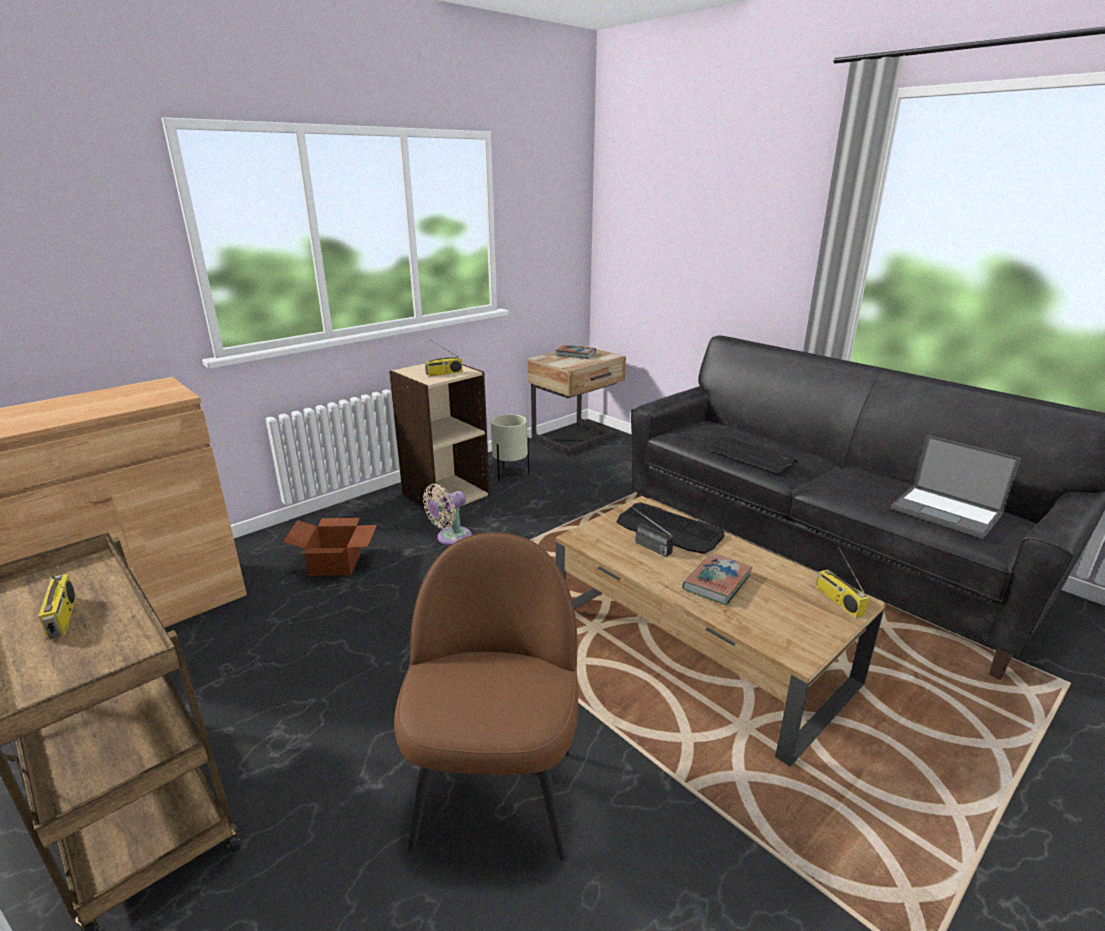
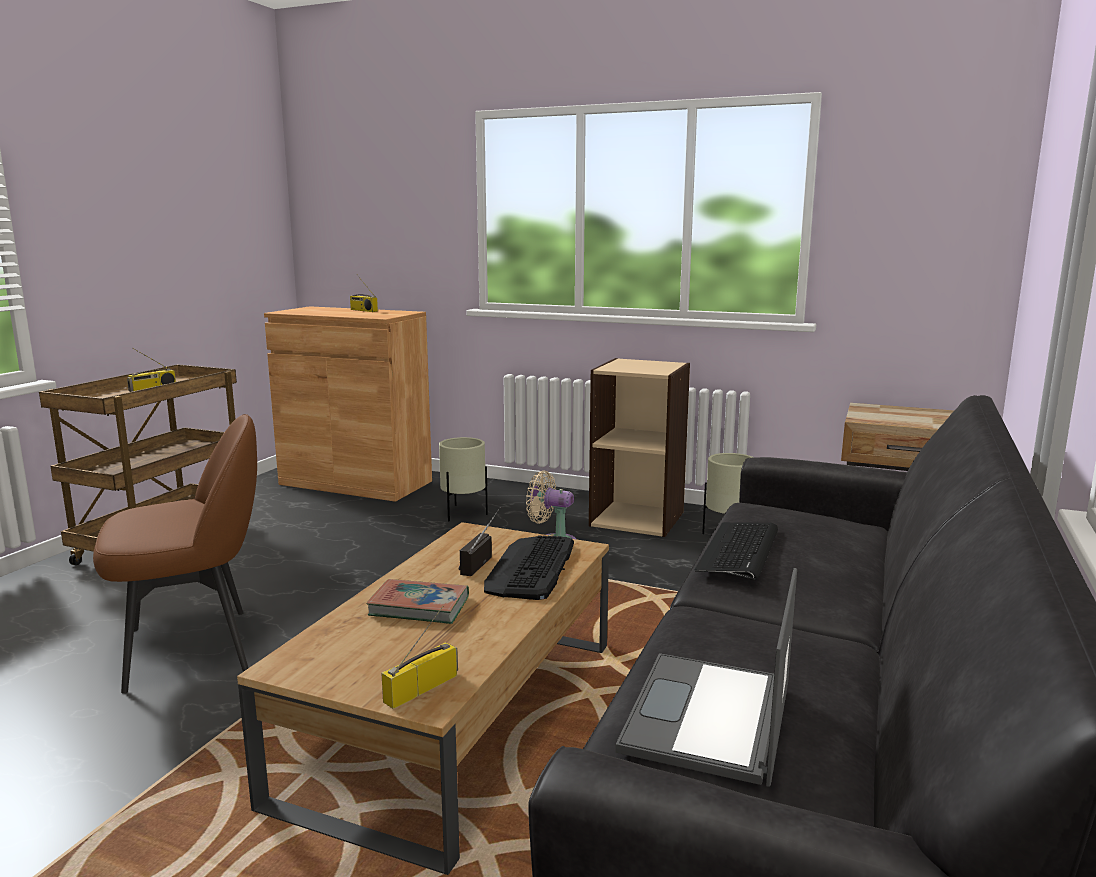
camera: 65 degrees right, 10 degrees down
(337, 564) = (463, 514): cardboard box -> beige planter
(444, 373) = (637, 368): radio -> radio (363, 310)
(575, 354) = (921, 414): book -> none

